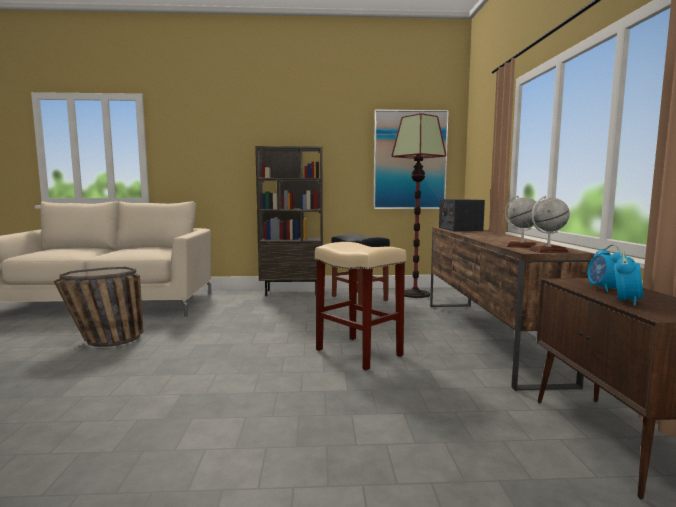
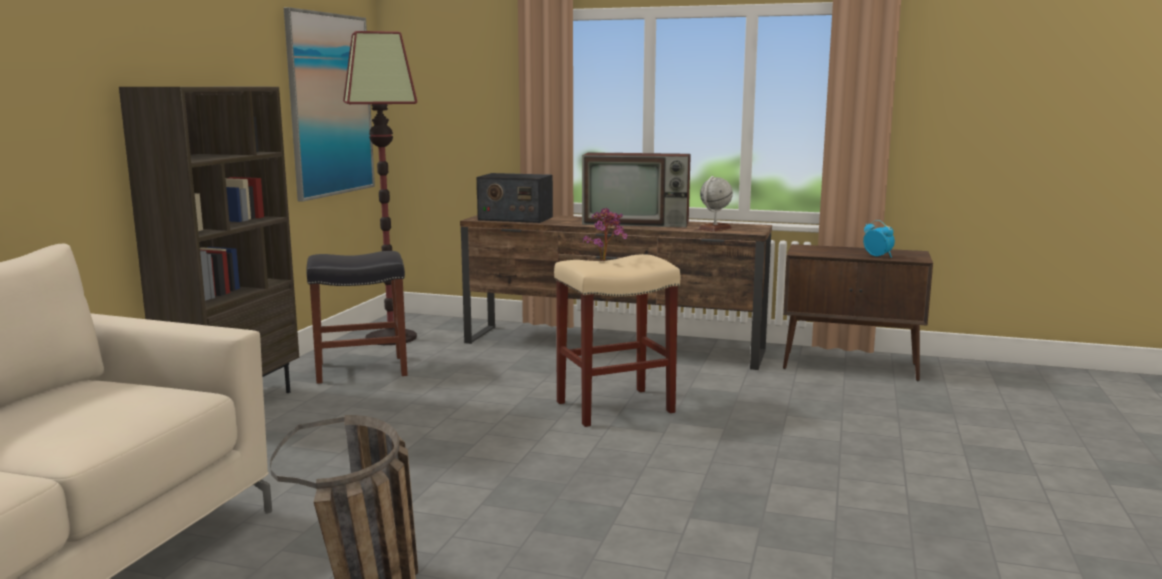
camera: 70 degrees left, 5 degrees up
(361, 245) = (606, 260): none -> potted plant
(500, 238) = (638, 223): none -> television
(548, 251) = (752, 229): globe -> none
(604, 289) = (836, 252): alarm clock -> none

